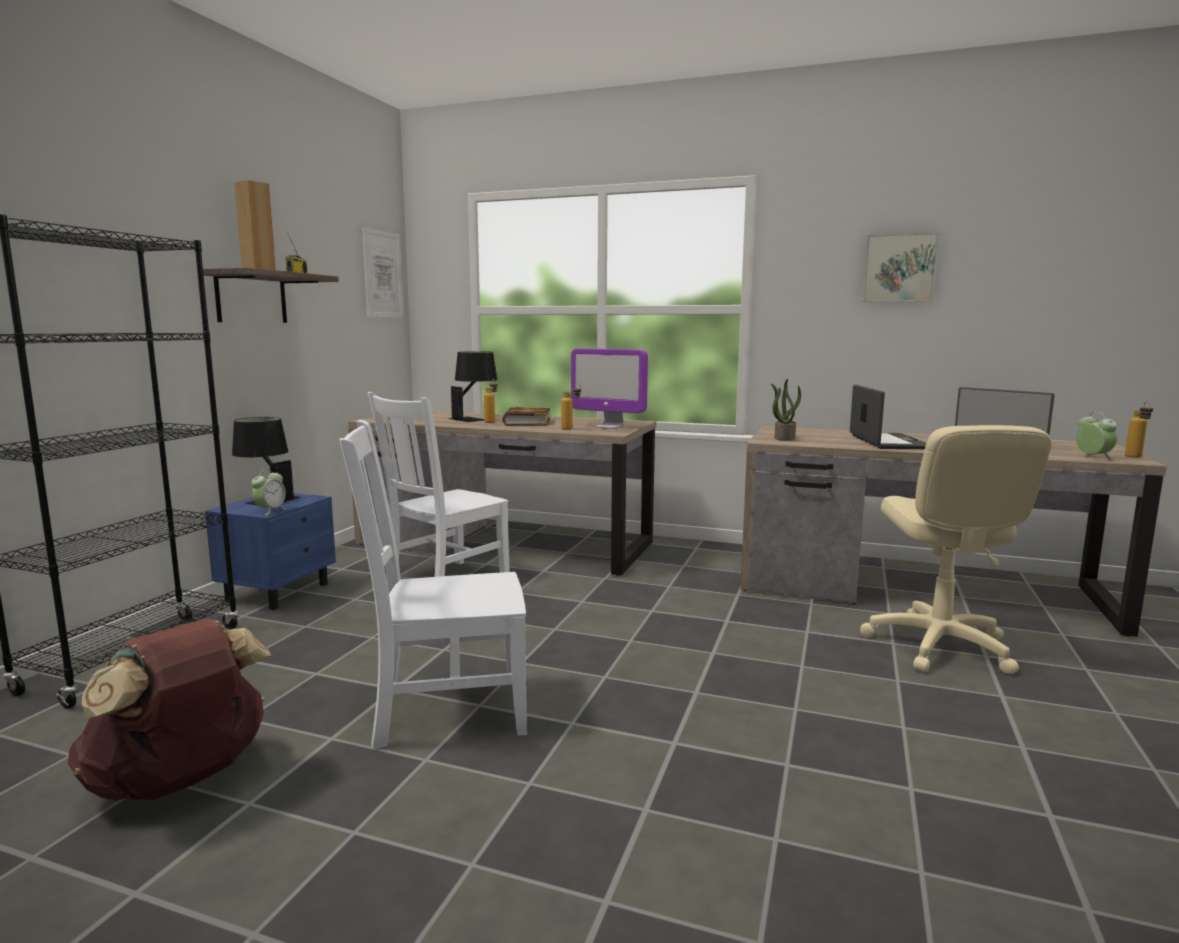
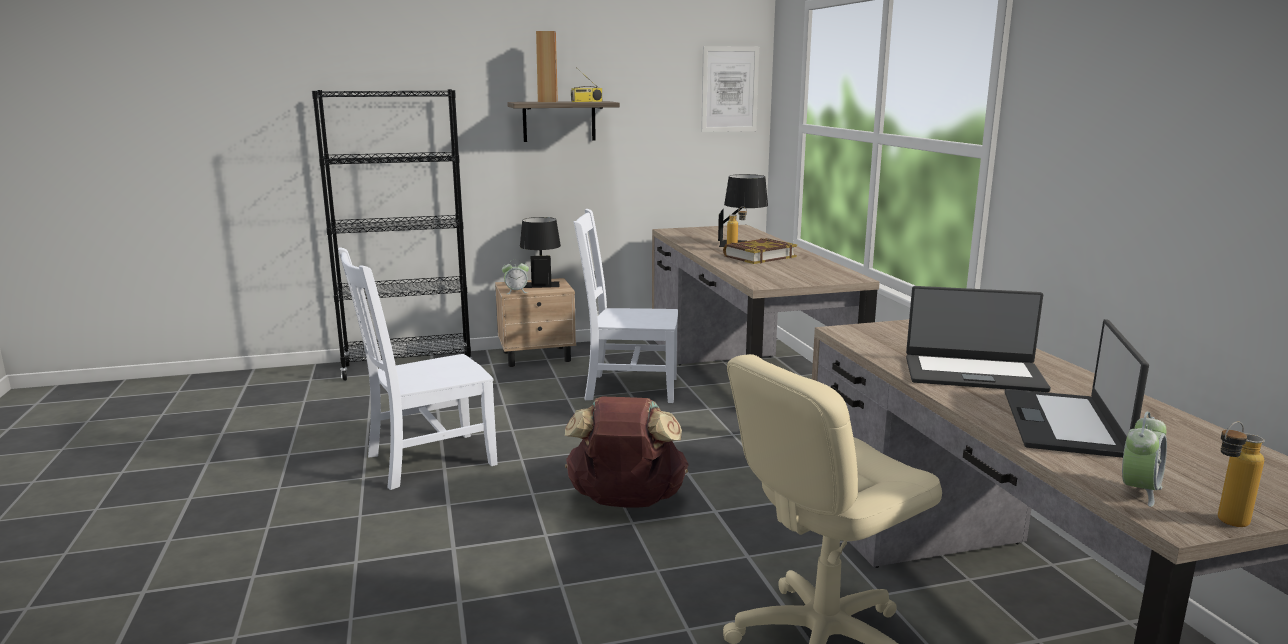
camera: 55 degrees right, 5 degrees up
(182, 781) = (297, 432): brown backpack -> brown backpack (626, 502)
(279, 592) = (537, 356): blue nightstand -> beige nightstand
(444, 710) = (426, 461): white chair -> white chair turned 75 degrees counterclockwise
(571, 429) = (752, 272): bottle -> none
(609, 427) = (795, 277): monitor -> none
(784, 438) = (884, 333): potted plant -> none
(887, 442) = (973, 373): laptop -> laptop turned 45 degrees clockwise
(899, 268) = (1156, 107): picture -> none

